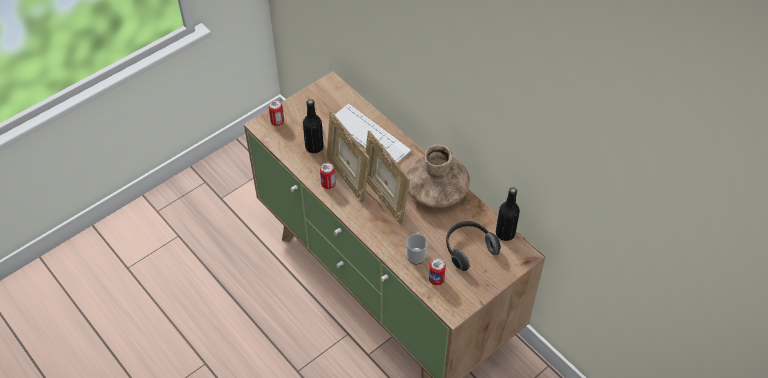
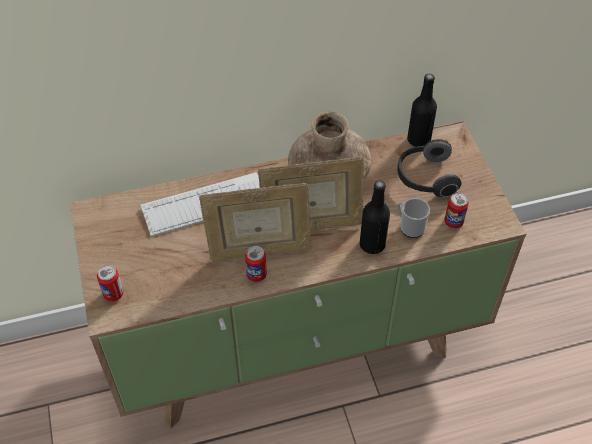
camera: 65 degrees left, 0 degrees up
(314, 147) = (185, 268): black bottle -> black bottle (372, 244)

